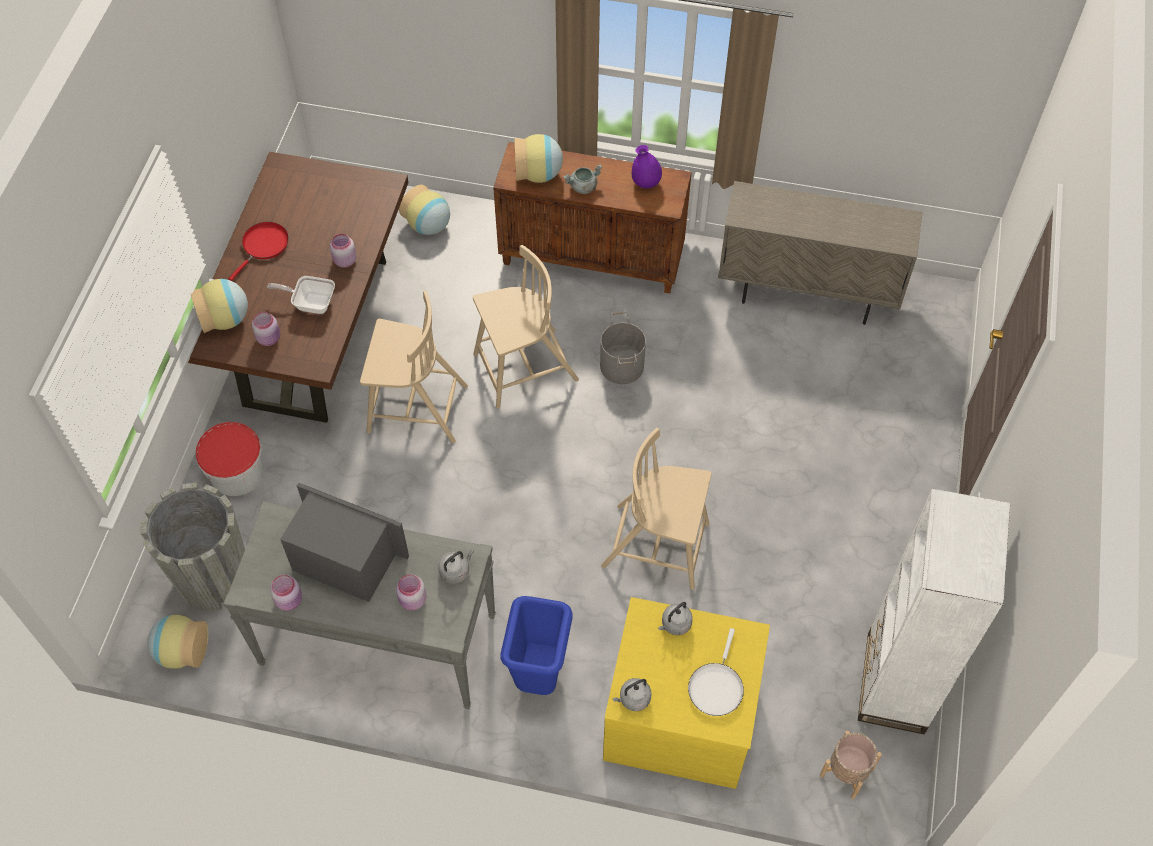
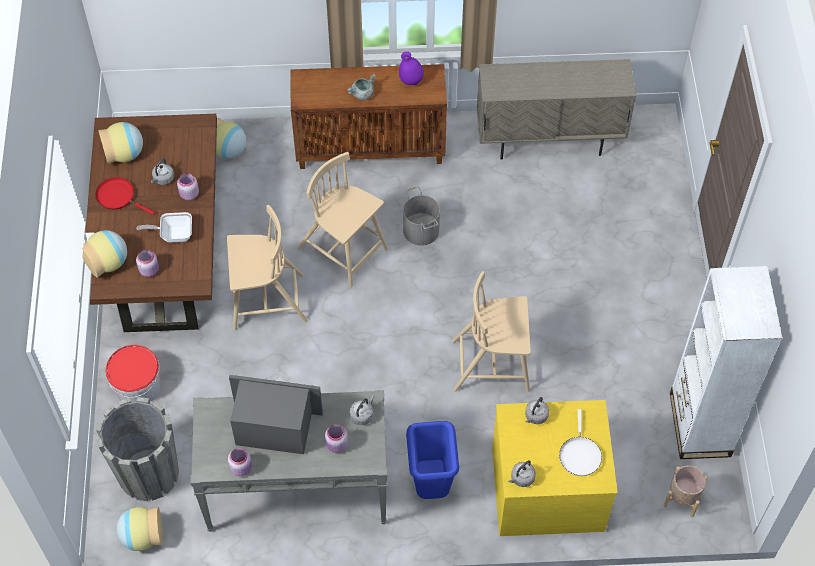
camera: 15 degrees left, 0 degrees up
(263, 246) = (118, 196): red frying pan -> red frying pan turned 75 degrees counterclockwise
(321, 237) = (163, 179): none -> grey kettle
(523, 368) = (343, 250): beige chair -> beige chair turned 105 degrees counterclockwise
(538, 174) = (323, 91): vase -> vase (125, 154)

